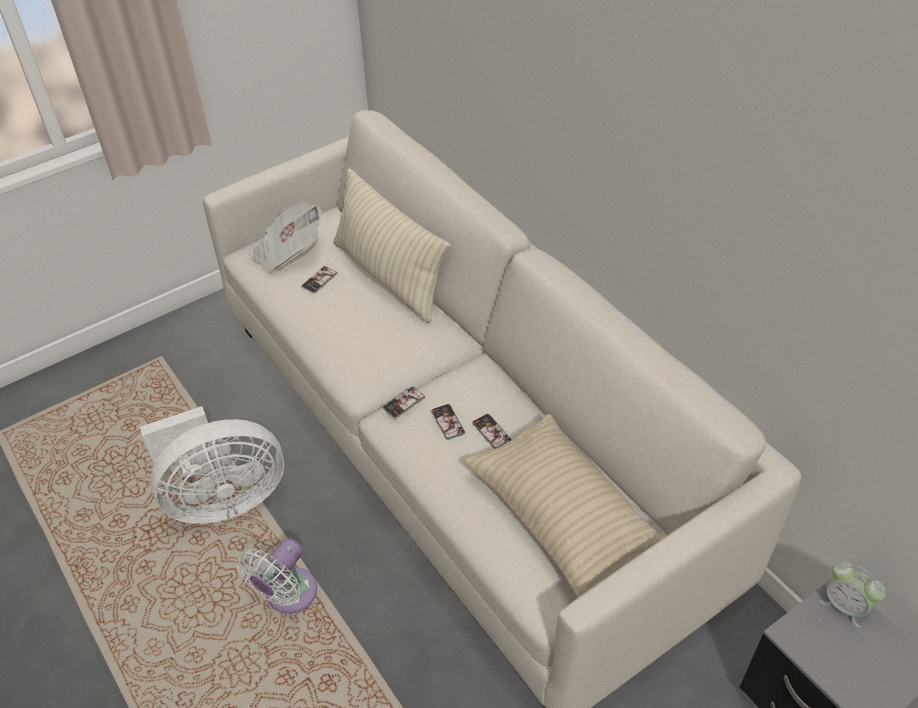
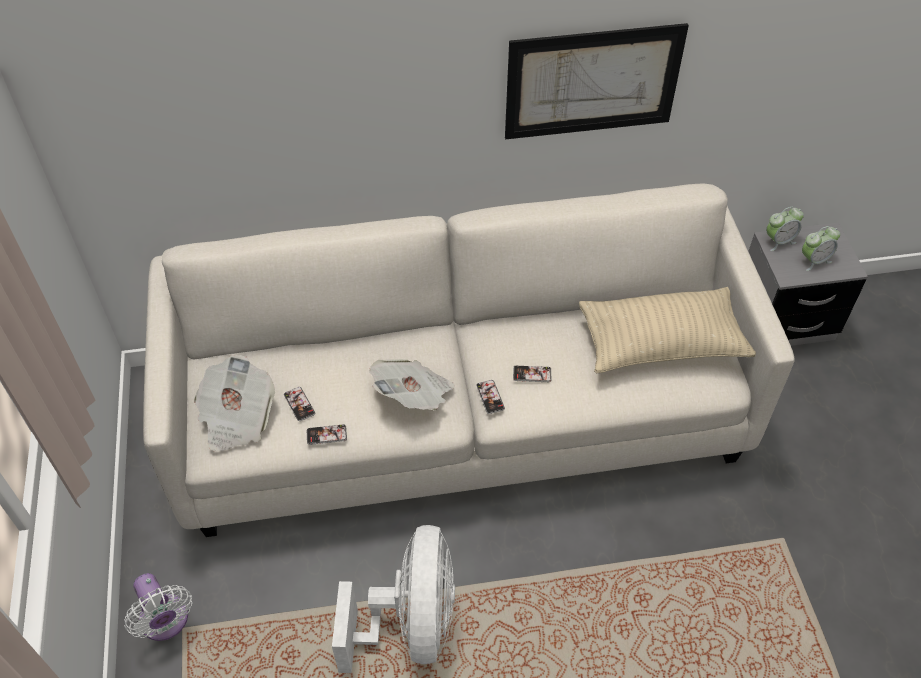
camera: 65 degrees left, 5 degrees up
(288, 596) = (545, 602): white fan -> white fan (166, 622)
(372, 348) = (414, 396): none -> newspaper
(389, 276) = (330, 351): beige pillow -> none
(491, 432) = (558, 351): phone -> phone (326, 435)
(704, 210) = (592, 82): none -> picture
(844, 658) = (814, 260): none -> alarm clock

